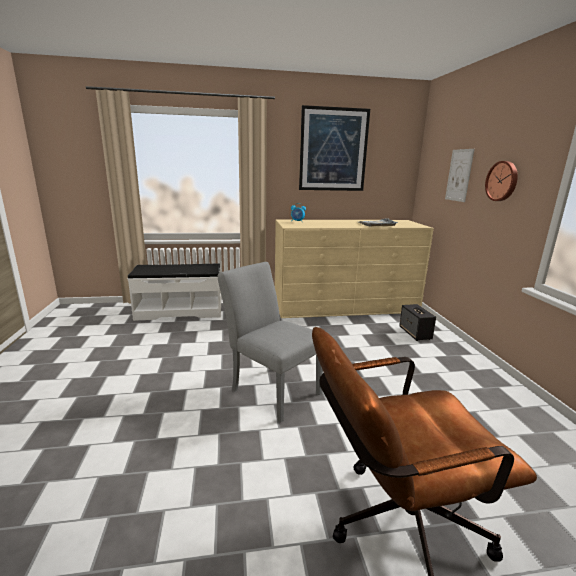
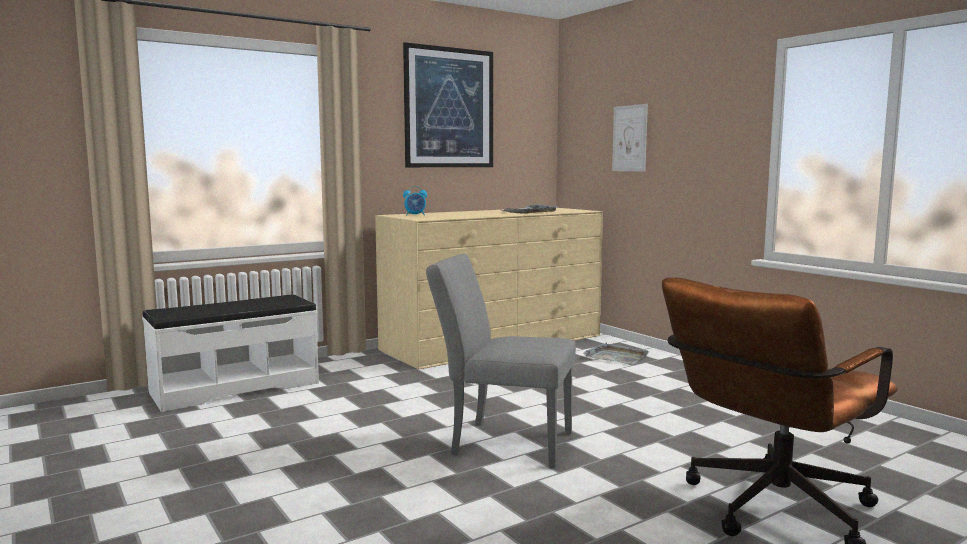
camera: 25 degrees left, 10 degrees down
(415, 333) = (616, 357): speaker -> grey tray
(502, 181) = (696, 140): wall clock -> none

